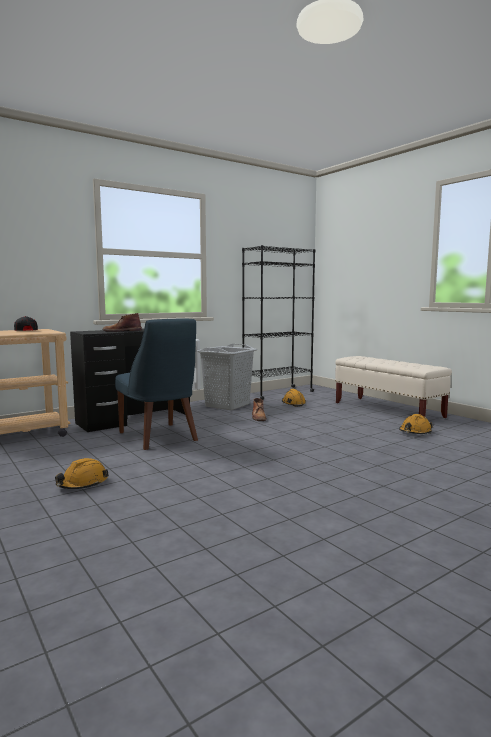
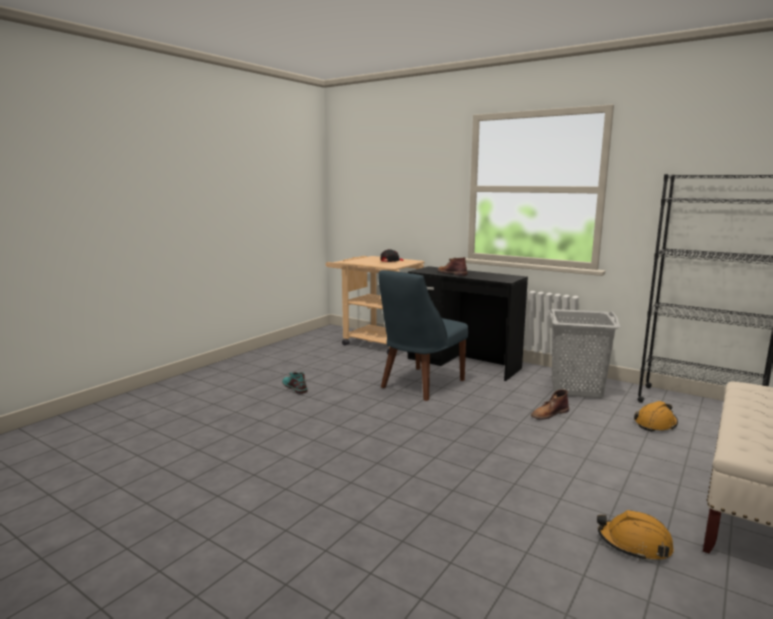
camera: 70 degrees right, 5 degrees up
(82, 484) = (294, 387): orange hard hat -> turquoise boot

